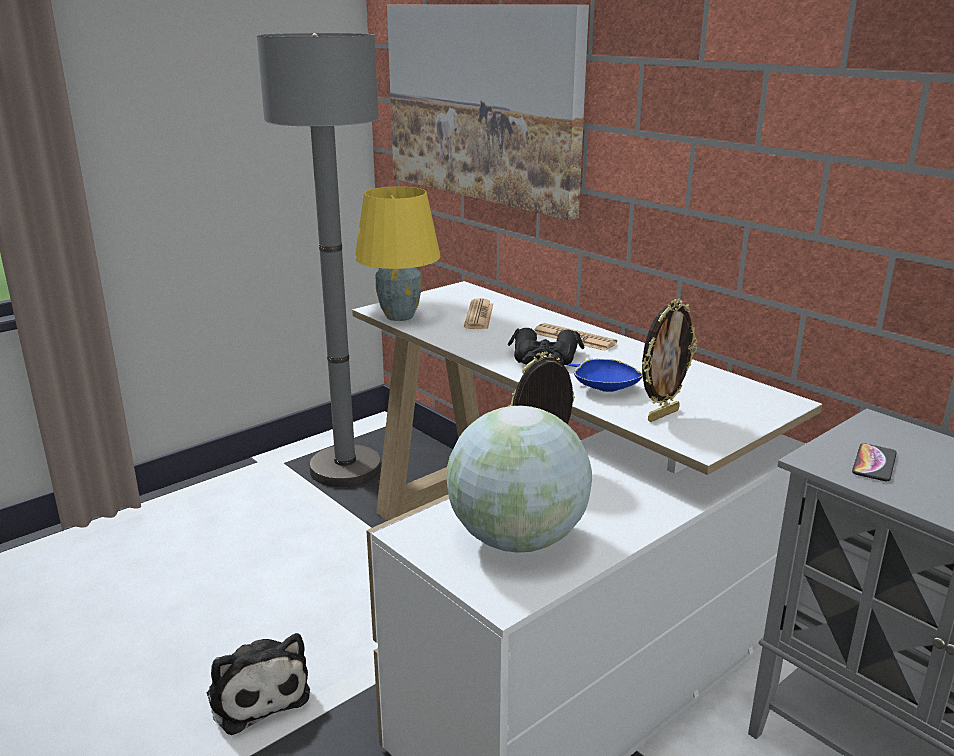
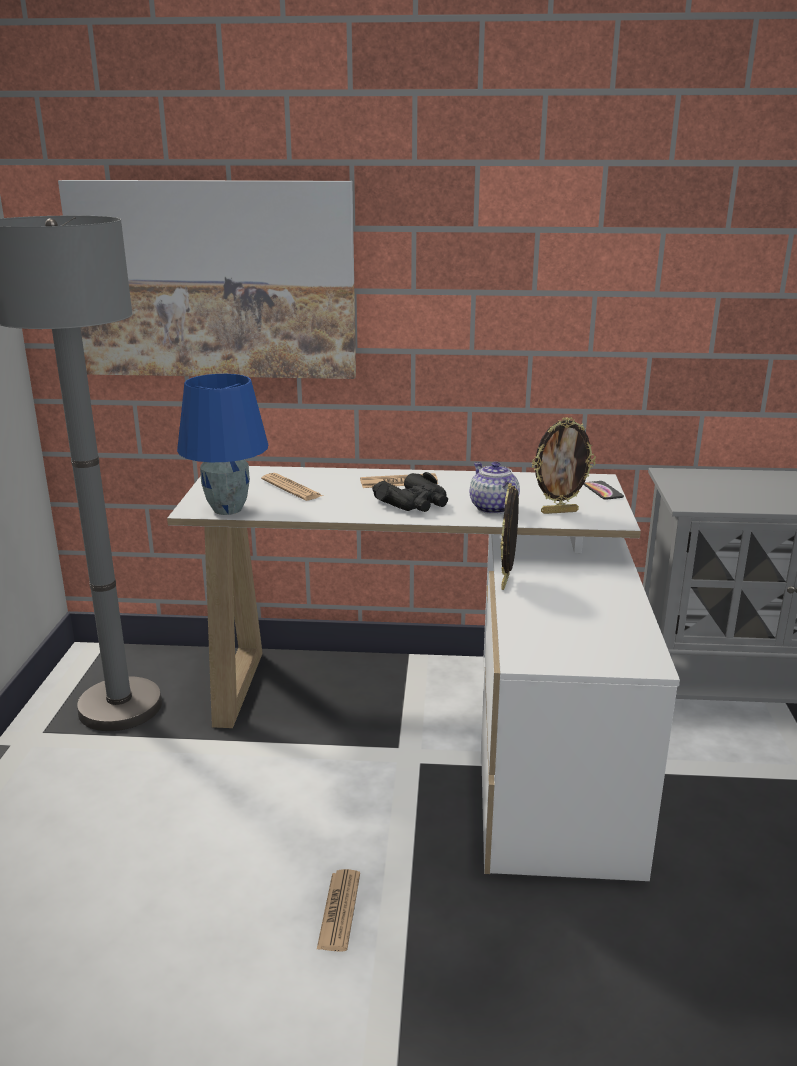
camera: 45 degrees left, 0 degrees up
(257, 693) = (339, 910): plush toy -> newspaper
(399, 317) = (228, 510): yellow table lamp -> blue table lamp
(517, 539) = (586, 630): globe -> none
(604, 387) = (492, 508): blue bowl -> teapot
(662, 414) = (559, 511): picture frame -> picture frame turned 75 degrees clockwise
(874, 463) = (711, 495): phone -> phone (603, 491)

